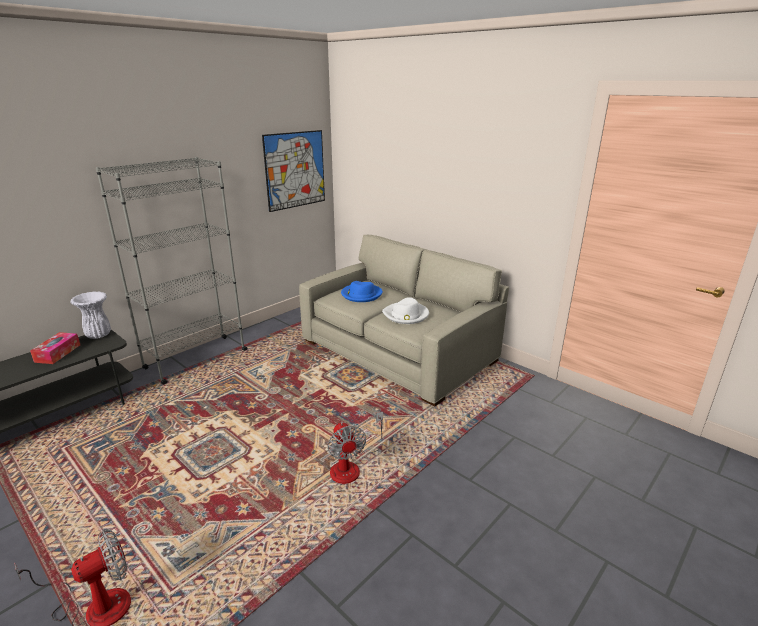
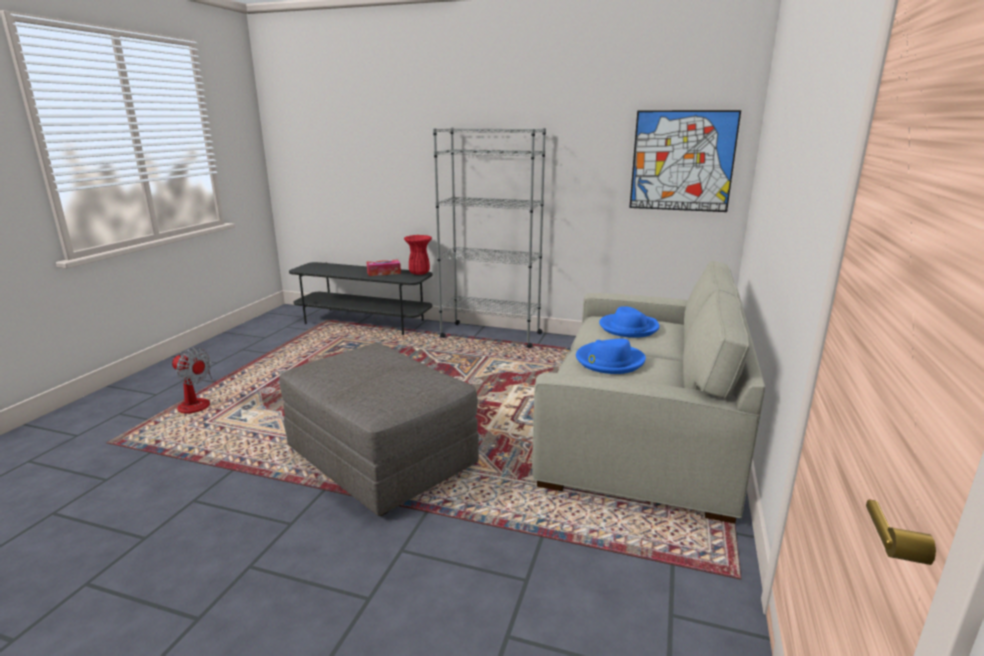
camera: 65 degrees right, 5 degrees down
(99, 335) = (420, 273): white vase -> red vase
(351, 466) = (382, 457): fan -> grey ottoman
(406, 315) = (609, 361): white hat -> blue hat

